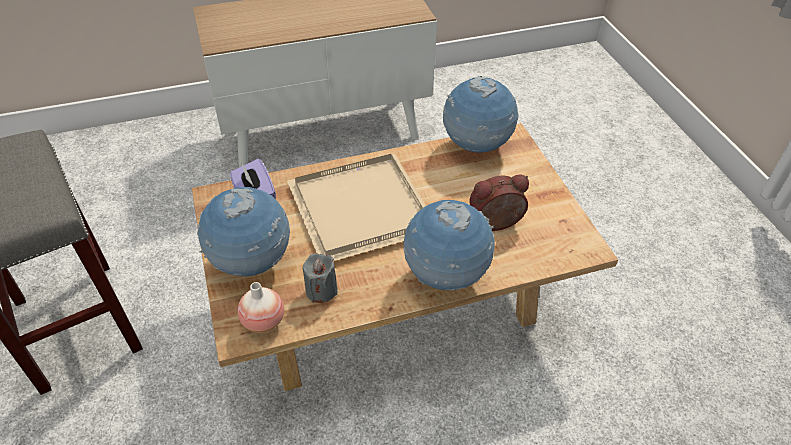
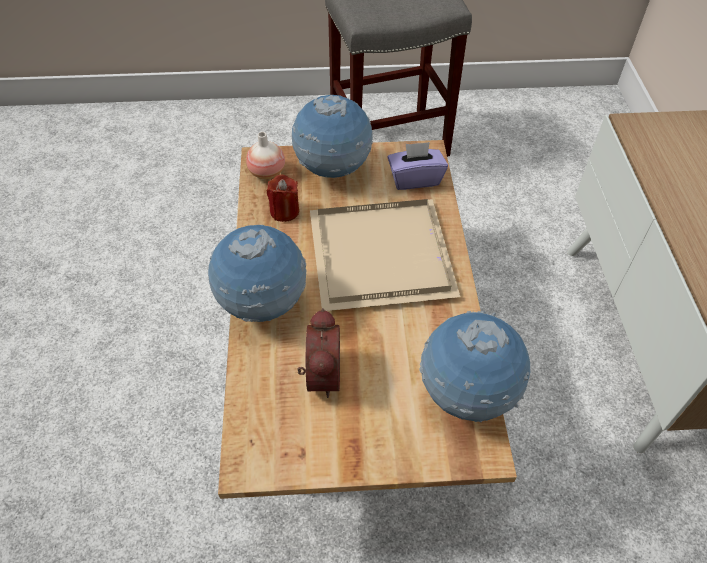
camera: 105 degrees right, 5 degrees up
(321, 290) = (284, 211): grey candle -> red candle

